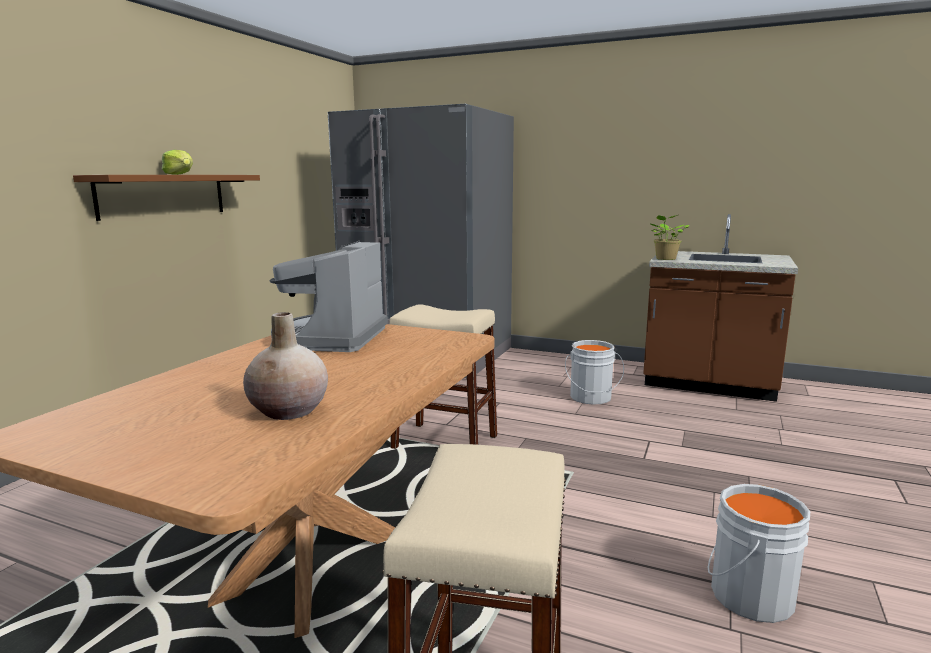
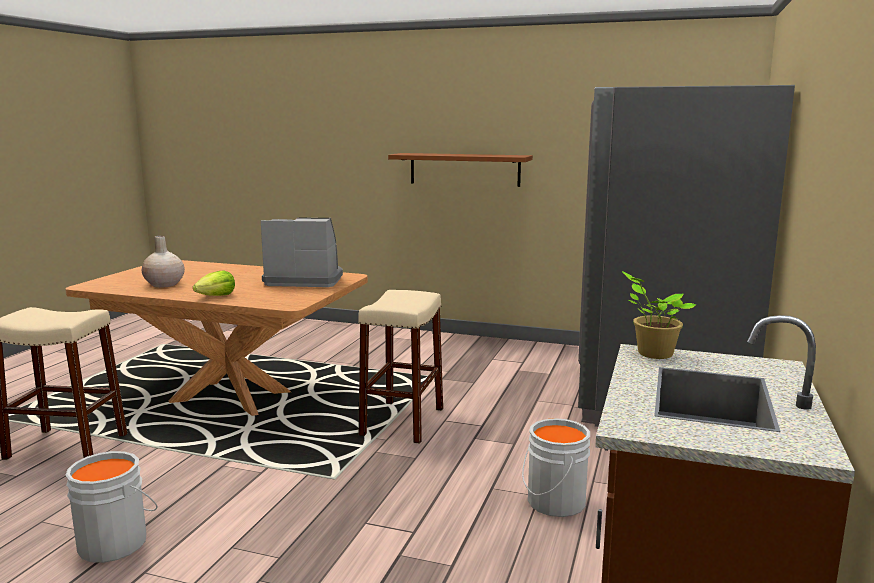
camera: 85 degrees right, 0 degrees up
(180, 174) = (463, 154): lettuce -> lettuce (216, 296)

